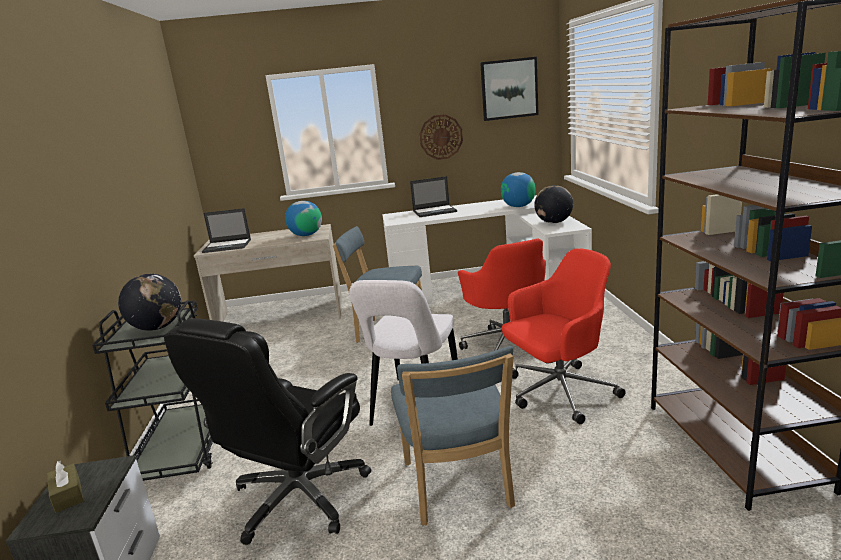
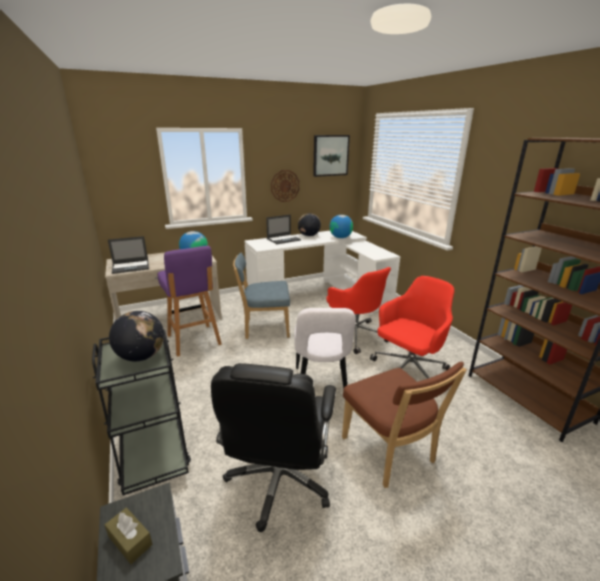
camera: 20 degrees left, 5 degrees up
(293, 341) = (194, 341): none -> purple stool
(458, 488) = (390, 453): blue chair -> brown chair
(554, 222) = (372, 250): globe -> globe (309, 236)

